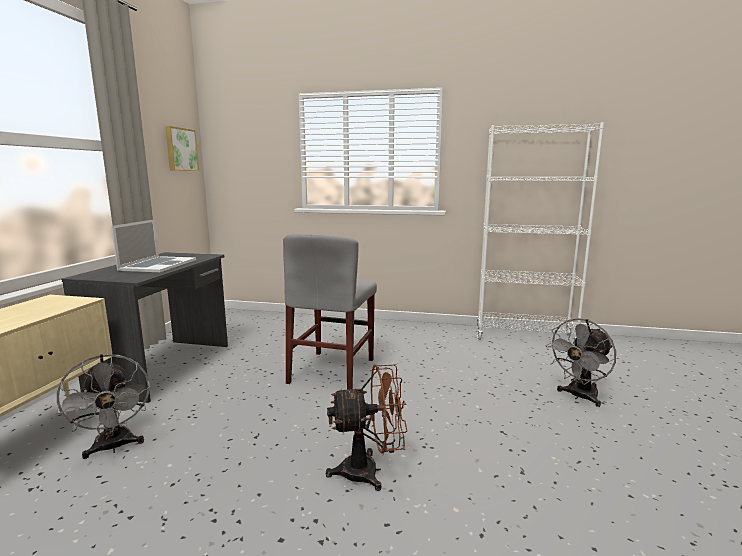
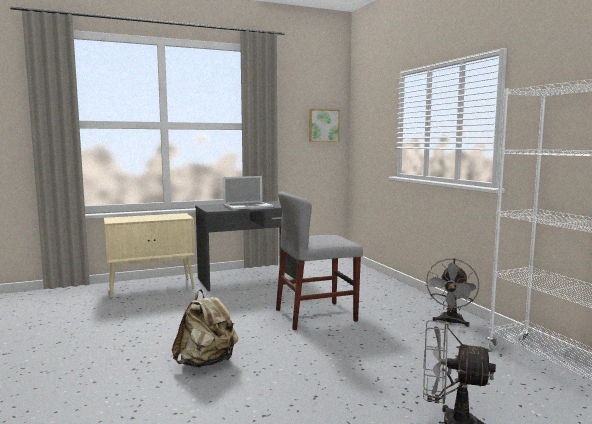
camera: 55 degrees right, 5 degrees down
(114, 447) = (163, 301): grey fan -> grey fan (450, 322)
(369, 471) = (206, 362): brown fan -> beige backpack

